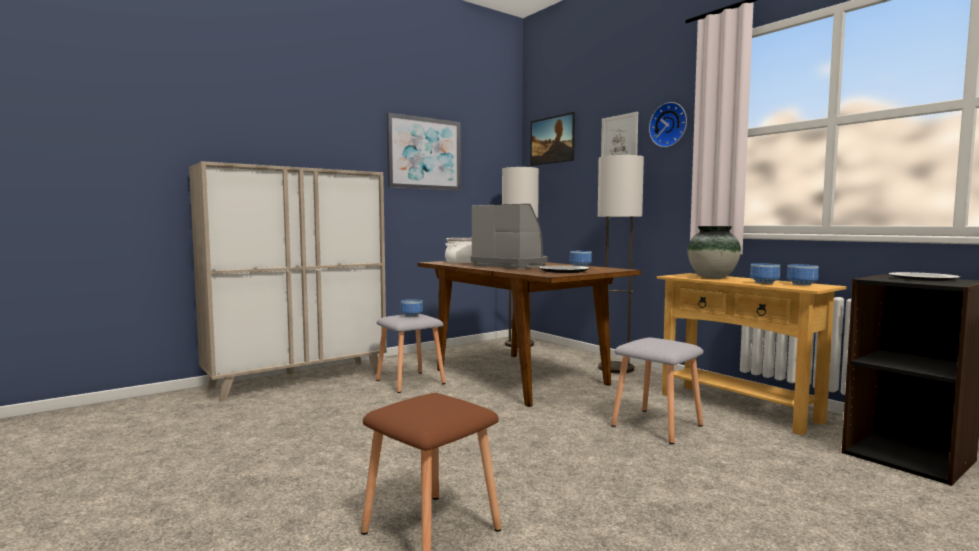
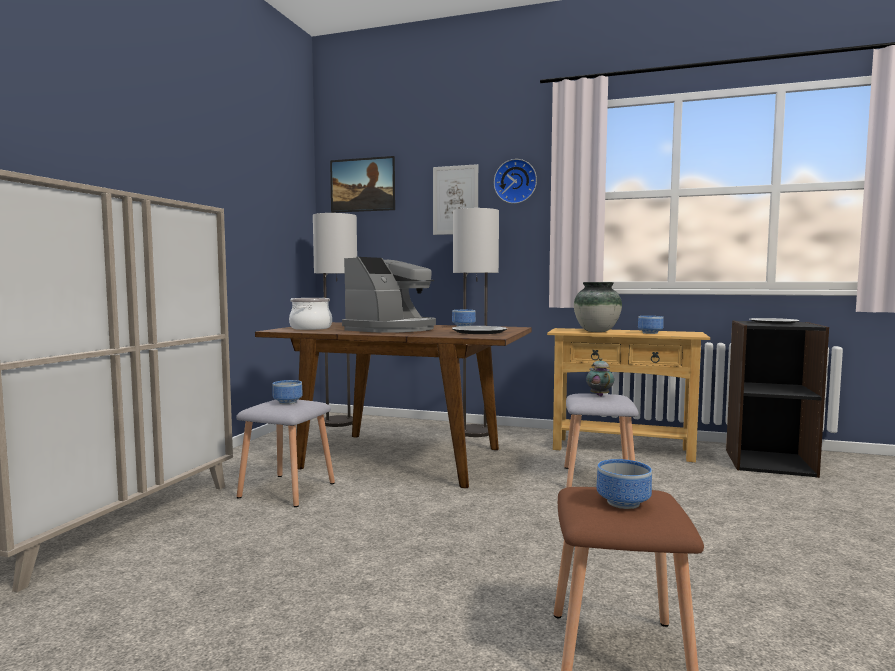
camera: 35 degrees left, 0 degrees up
(424, 153) = (228, 187): picture -> none
(511, 265) = (392, 329): coffee machine -> coffee machine turned 120 degrees clockwise
(660, 341) = (599, 395): none -> teapot
(802, 284) = (677, 332): bowl -> bowl (625, 503)

